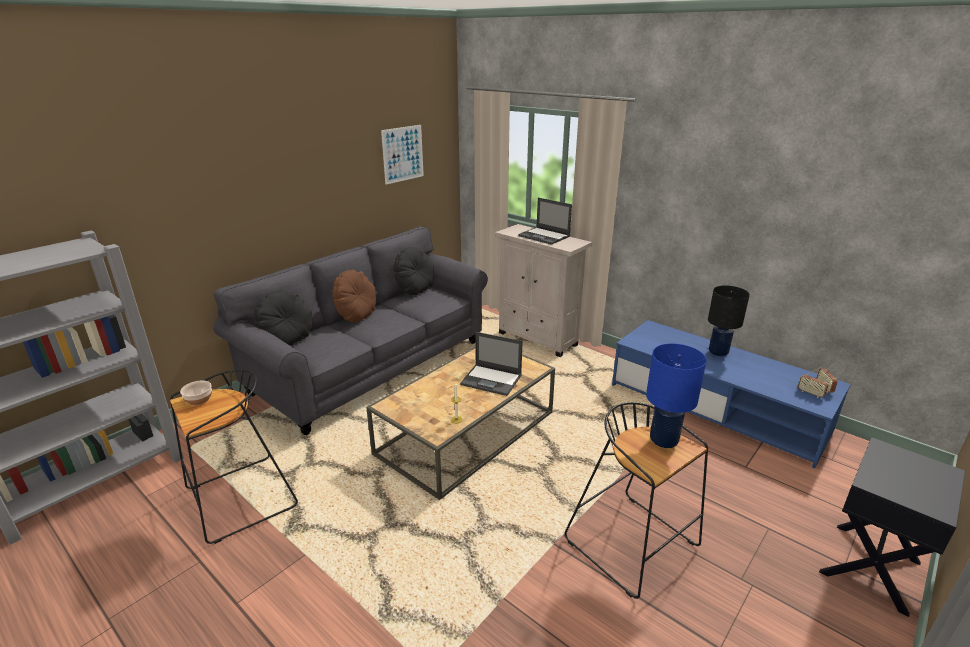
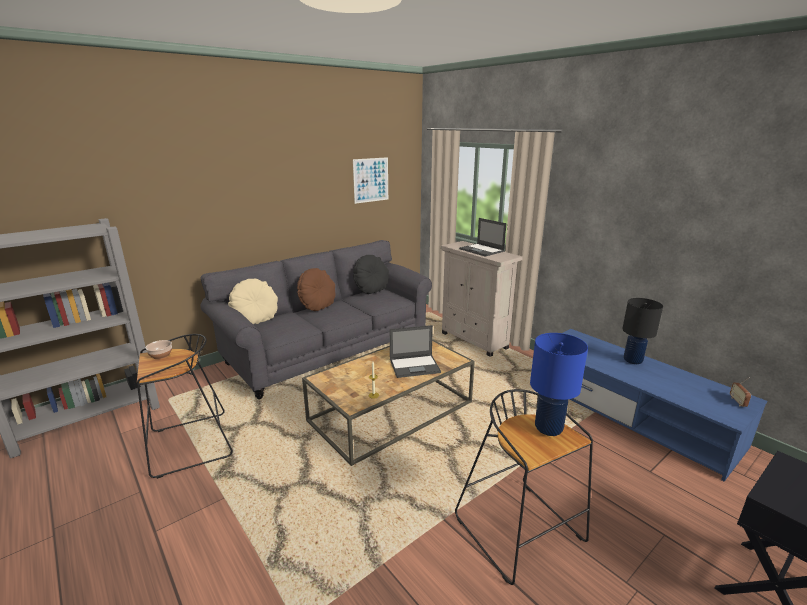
camera: 10 degrees right, 5 degrees down
(287, 341) = (256, 321): black pillow -> beige pillow
(492, 380) = (415, 366): laptop -> laptop turned 45 degrees counterclockwise
(810, 393) = (721, 405): radio -> none

